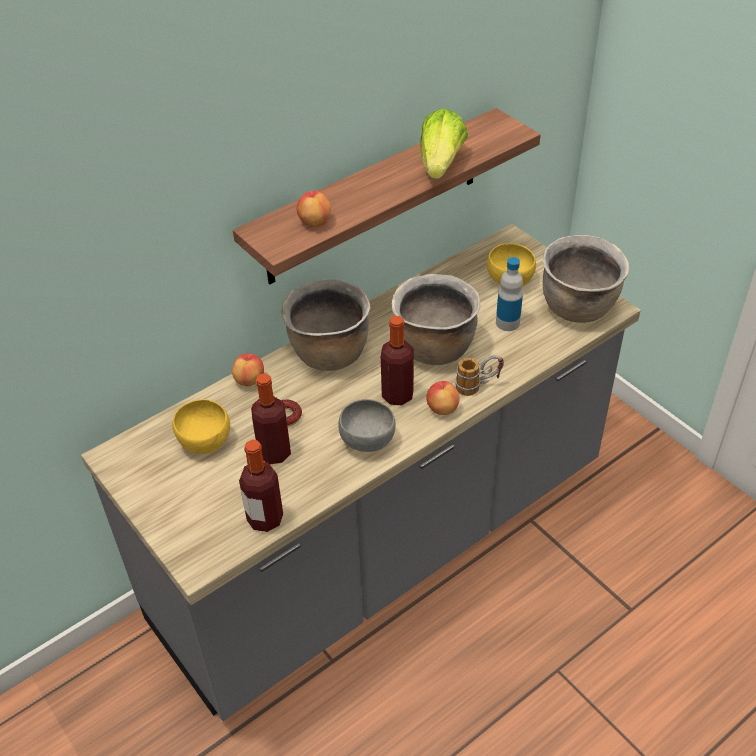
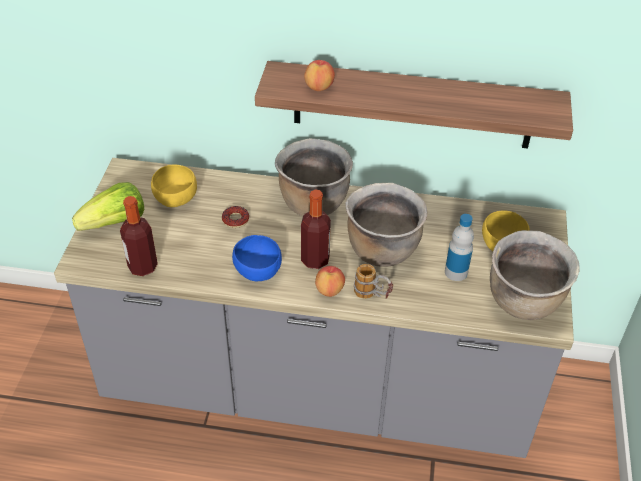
camera: 45 degrees right, 0 degrees up
(249, 380) = (247, 183): apple -> none
(274, 453) = (199, 235): bottle -> none
(367, 440) = (258, 271): grey bowl -> blue bowl
(441, 164) = (460, 104): lettuce -> lettuce (115, 223)

